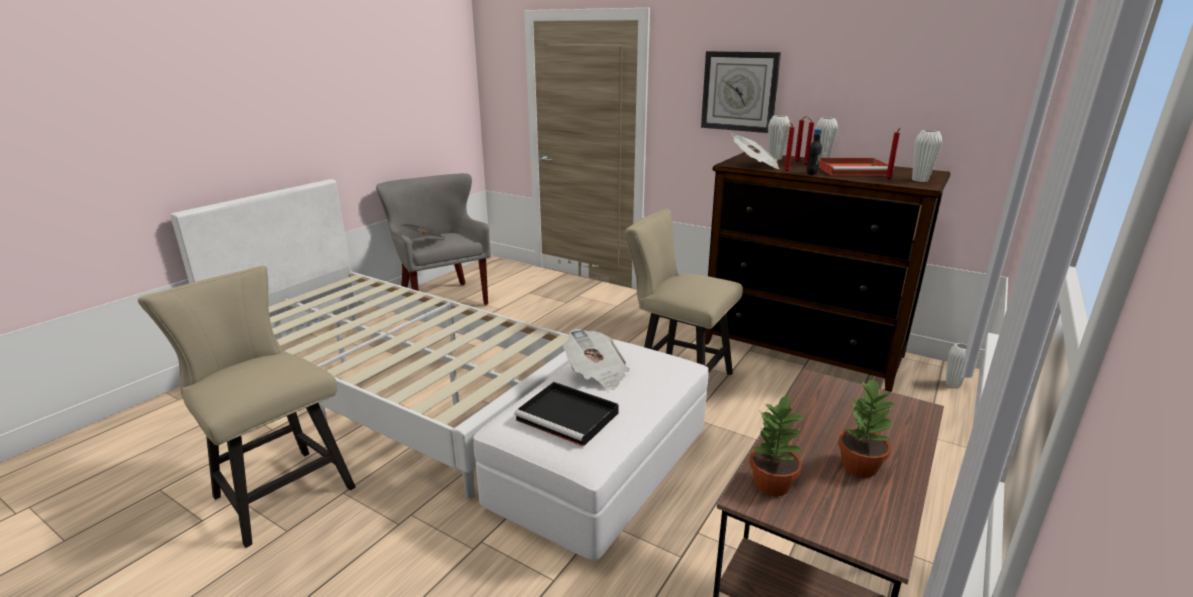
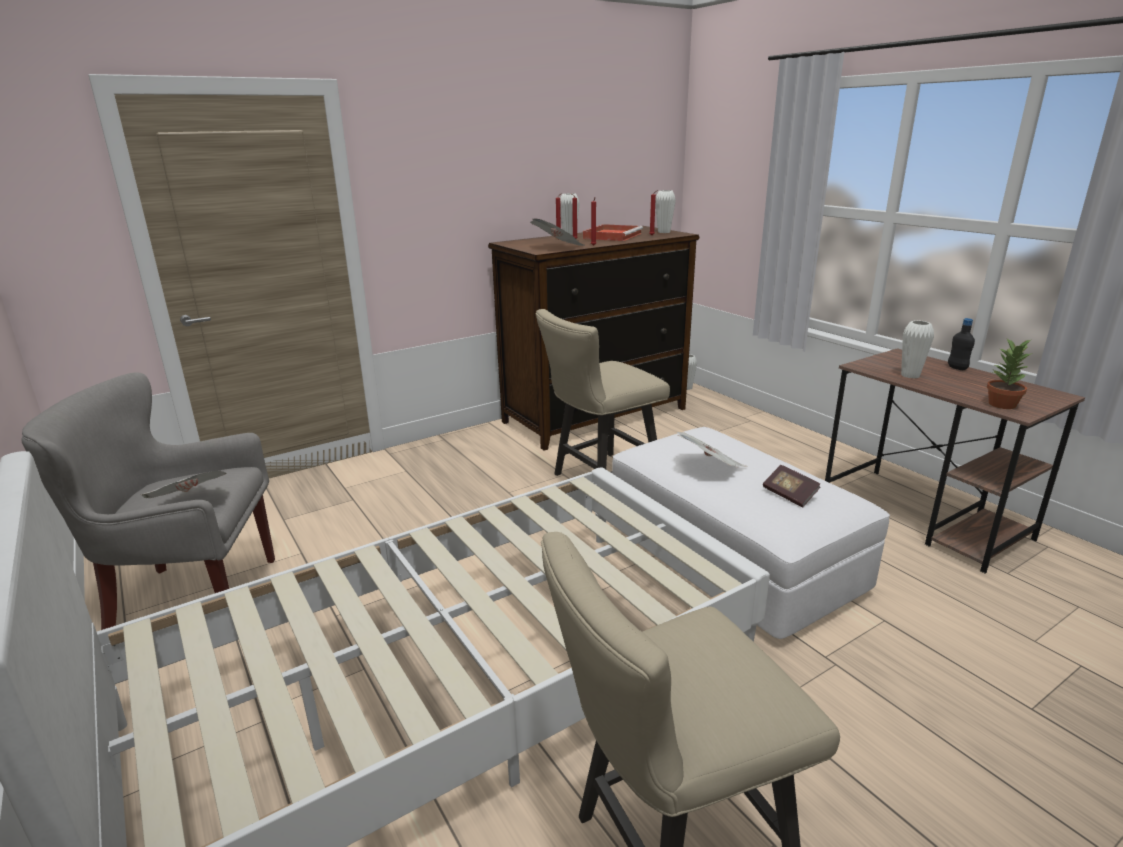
camera: 65 degrees left, 0 degrees up
(569, 417) = (789, 495): black tray -> book
(739, 91) = (467, 178): wall clock -> none
(775, 158) = (537, 241): white vase -> white vase (910, 375)
(811, 173) = (610, 243): black bottle -> black bottle (957, 368)
(858, 465) = (974, 381): potted plant -> none

